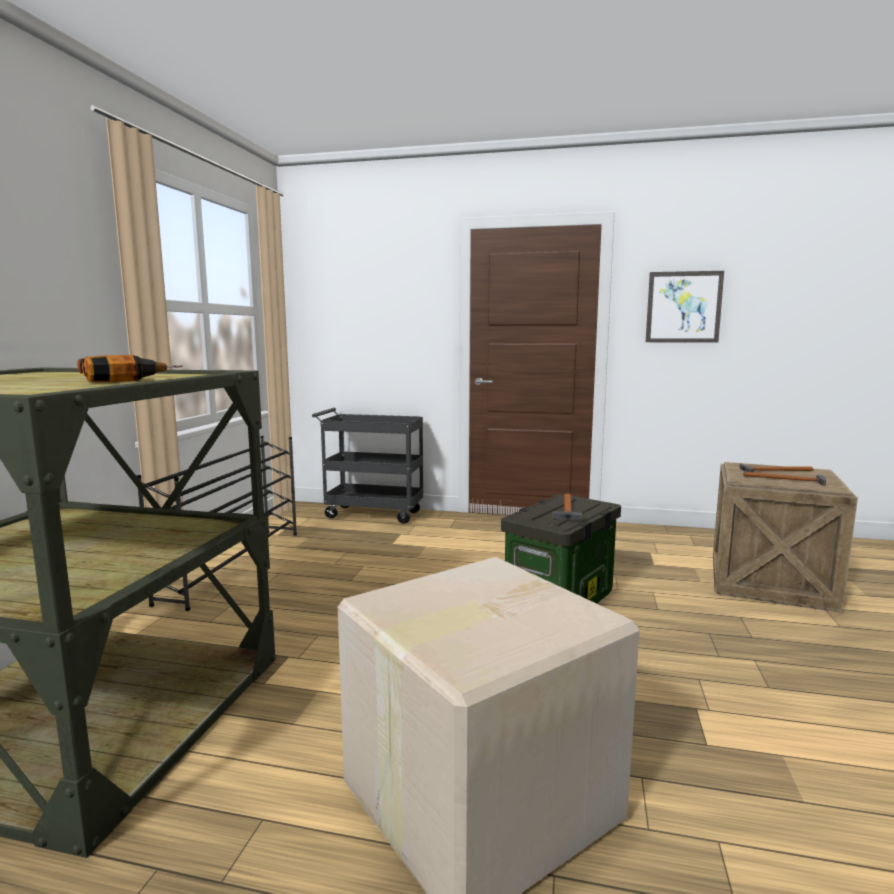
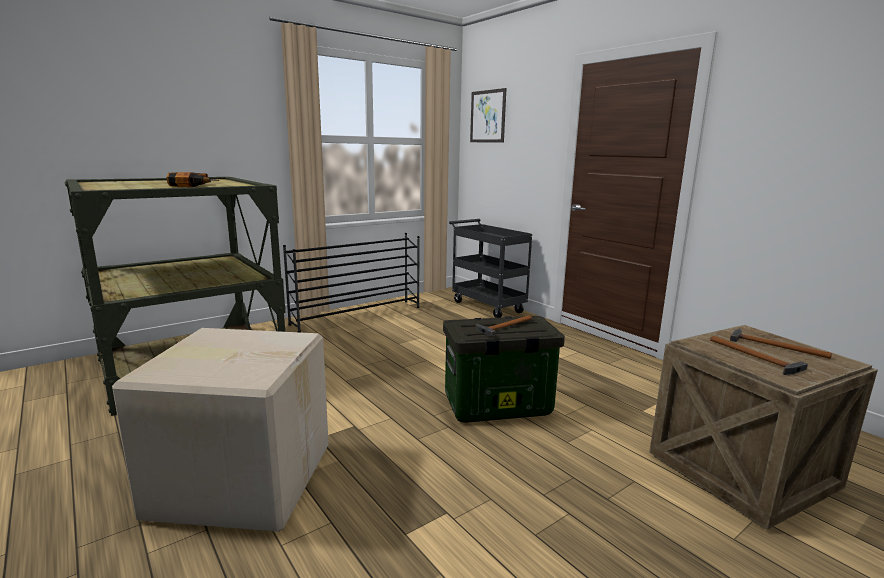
camera: 40 degrees right, 5 degrees up
(683, 307) = (785, 139): picture -> picture (487, 116)

